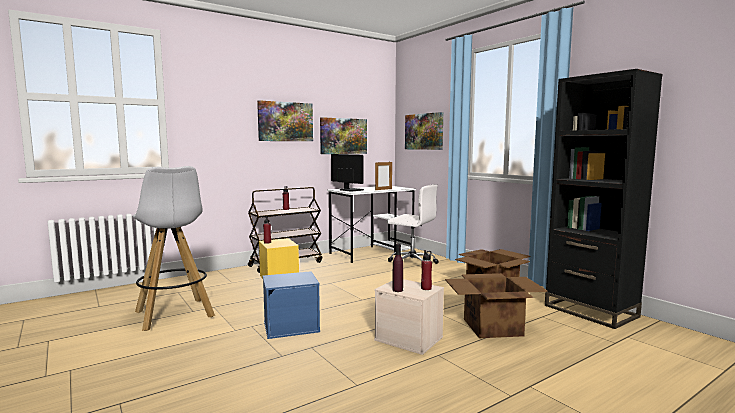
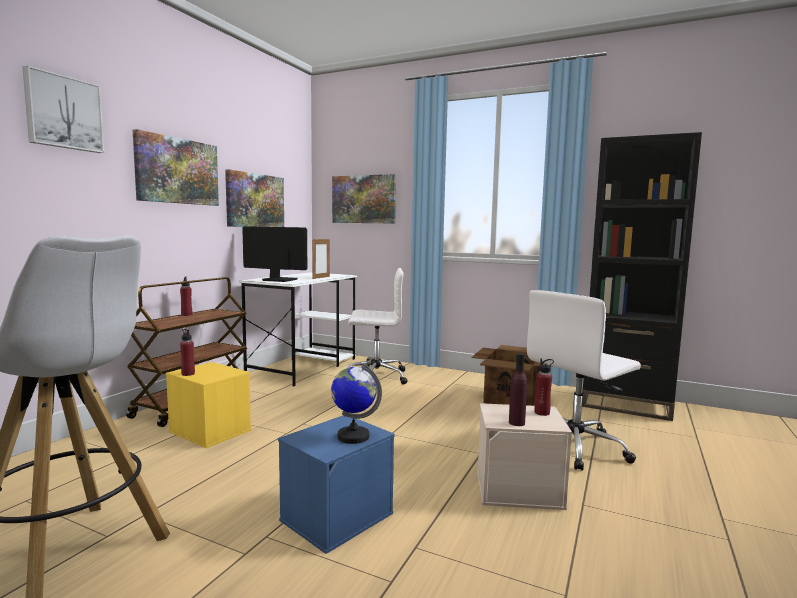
camera: 30 degrees left, 0 degrees up
(218, 97) = (63, 113): none -> picture
(296, 280) = (353, 436): none -> globe
(491, 327) = (576, 446): cardboard box -> white office chair

